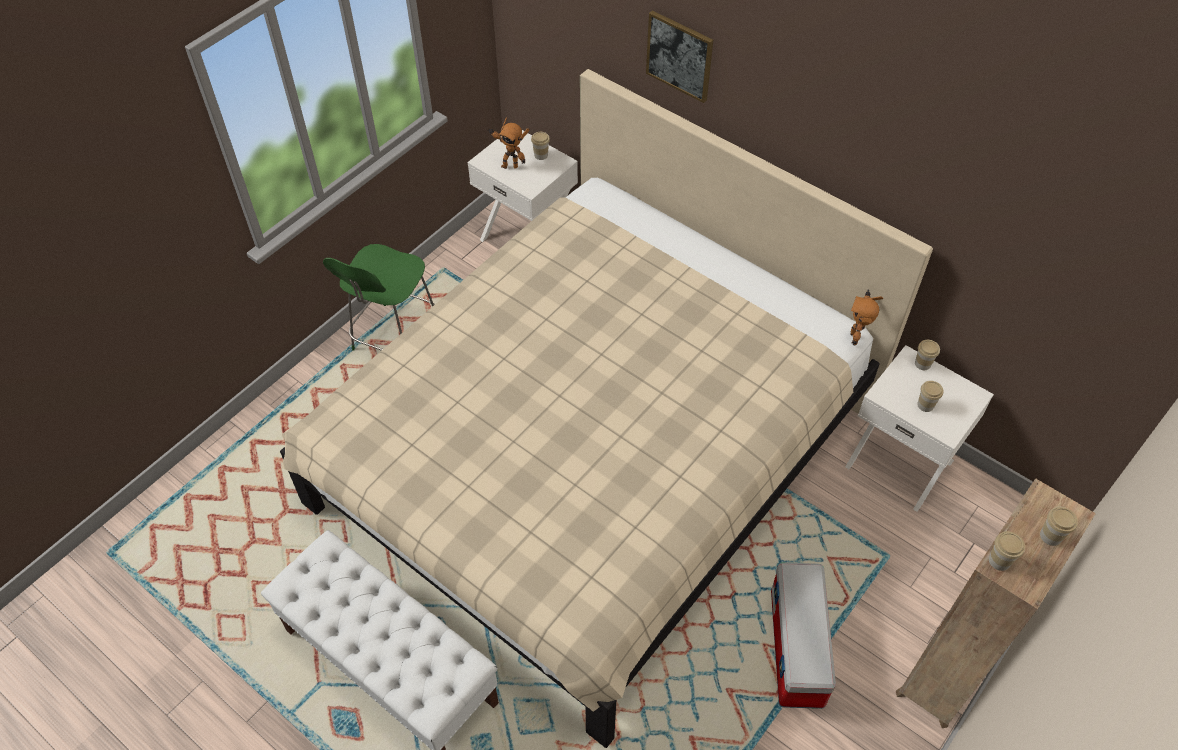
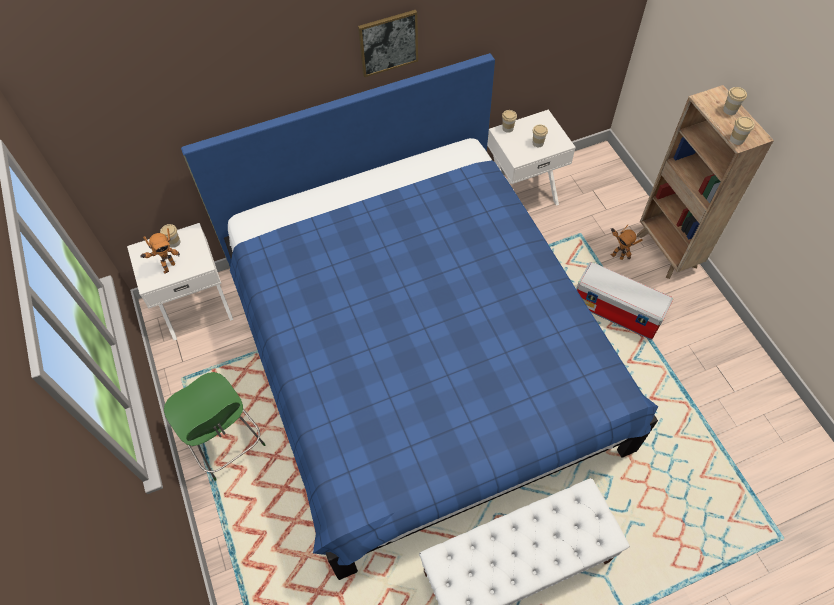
camera: 60 degrees left, 5 degrees up
(591, 457) = (419, 357): beige bed -> blue bed
(680, 56) = (257, 74): picture -> picture (388, 42)
(856, 338) = (477, 145): toy robot -> toy robot (617, 255)

